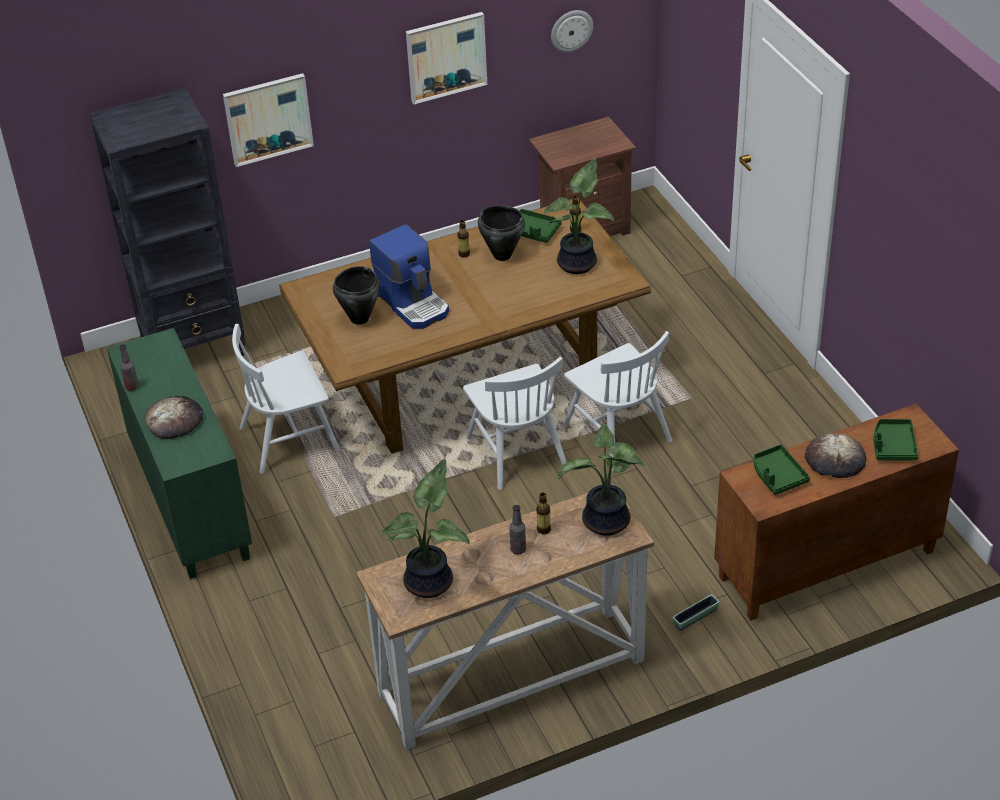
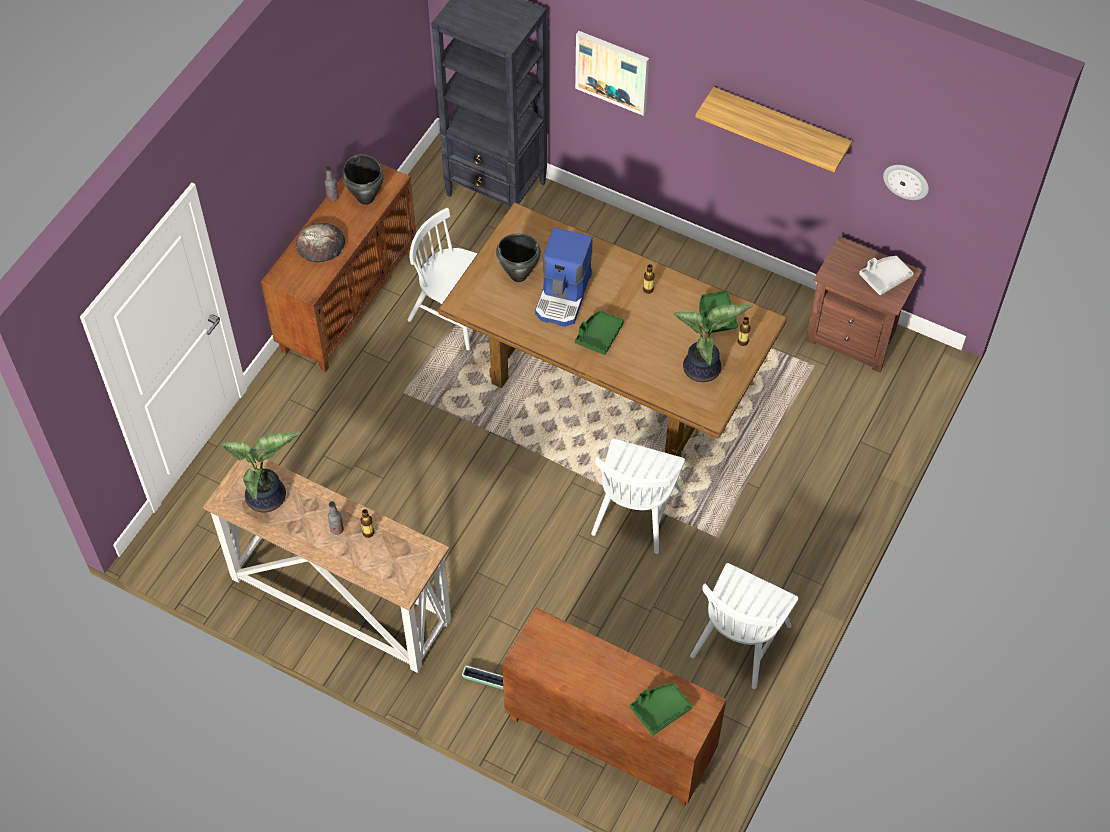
camera: 50 degrees right, 15 degrees up
(189, 502) = (348, 299): green cabinet -> brown cabinet
(446, 57) = (780, 126): picture -> shelf
(502, 255) = (669, 314): black cooking pot -> black cooking pot (366, 198)
(516, 452) = (559, 459): white chair -> white chair (740, 640)
(595, 136) = (884, 278): none -> grey tray
(605, 524) = (403, 567): potted plant -> none
(777, 476) = (561, 648): green tray -> green tray (599, 335)
(835, 459) = (611, 677): bread -> none

